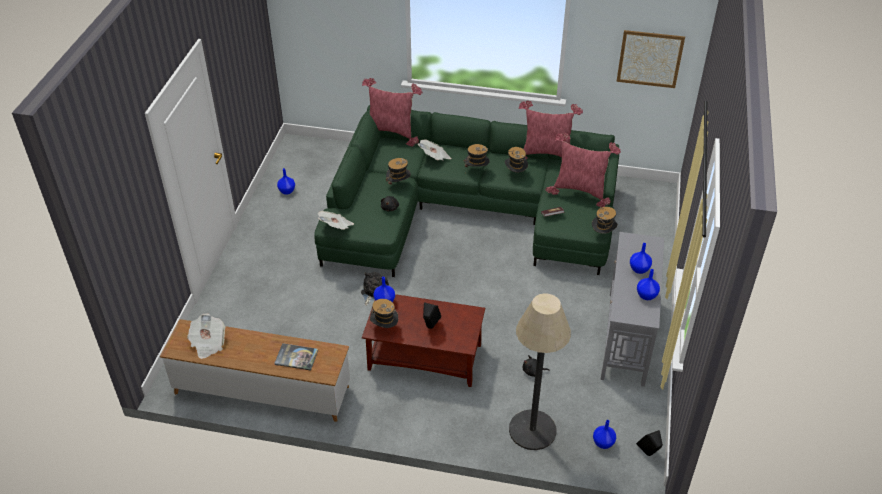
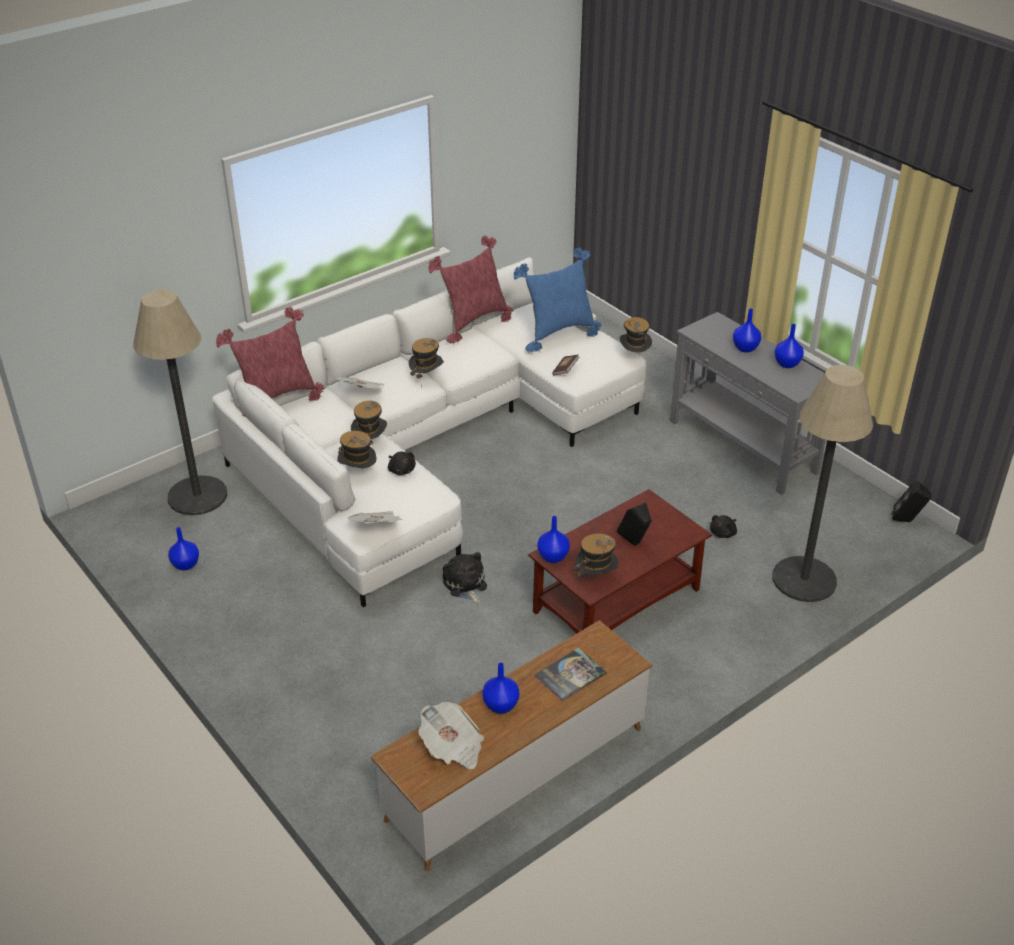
camera: 50 degrees left, 5 degrees down
(336, 163) = (197, 496): none -> floor lamp
(467, 212) = (428, 445): green sofa -> white sofa
(515, 174) = (470, 357): hat -> hat (358, 473)
(579, 194) = (556, 338): red pillow -> blue pillow
(603, 442) = (866, 541): blue vase -> blue vase (500, 705)
(650, 58) = (526, 143): picture -> none

